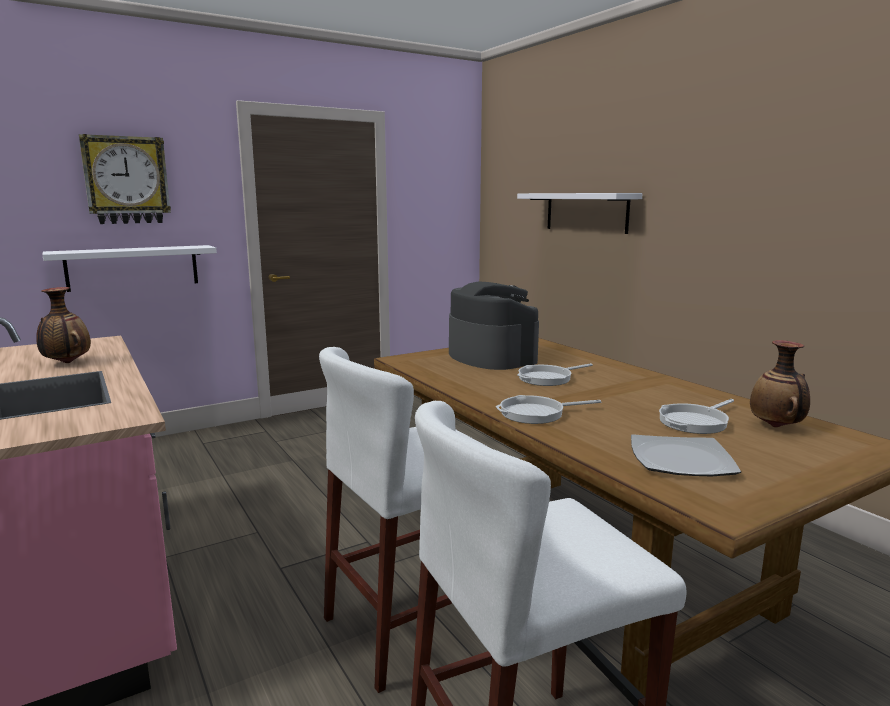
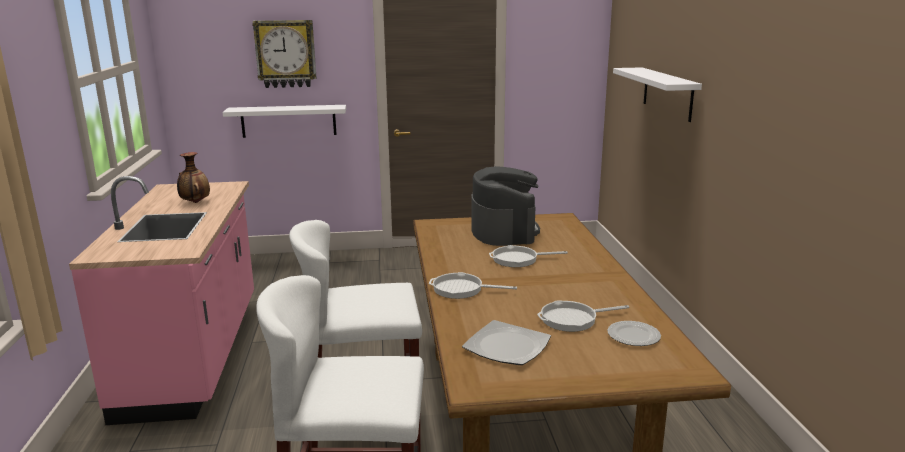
camera: 25 degrees right, 5 degrees up
(776, 426) = (633, 336): vase -> plate

